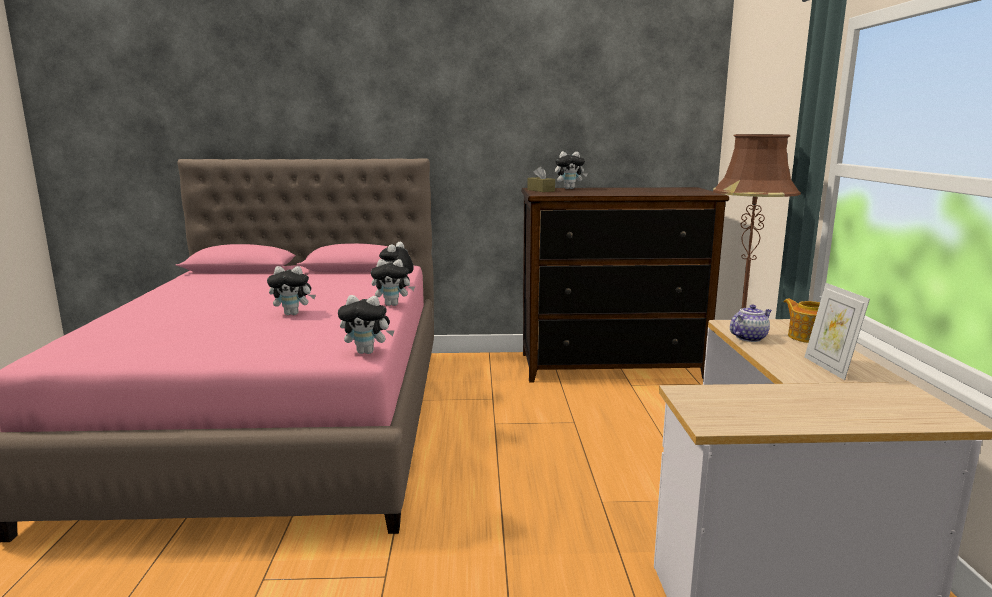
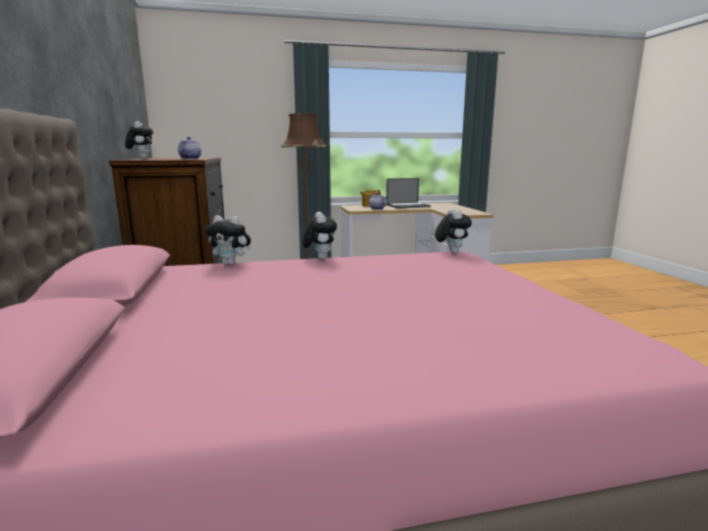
camera: 100 degrees left, 0 degrees up
(293, 314) = (370, 282): plush toy -> none
(541, 190) = (154, 159): brown tissue box -> none
(570, 193) = (190, 159): none -> teapot
(829, 367) = (408, 206): picture frame -> laptop

